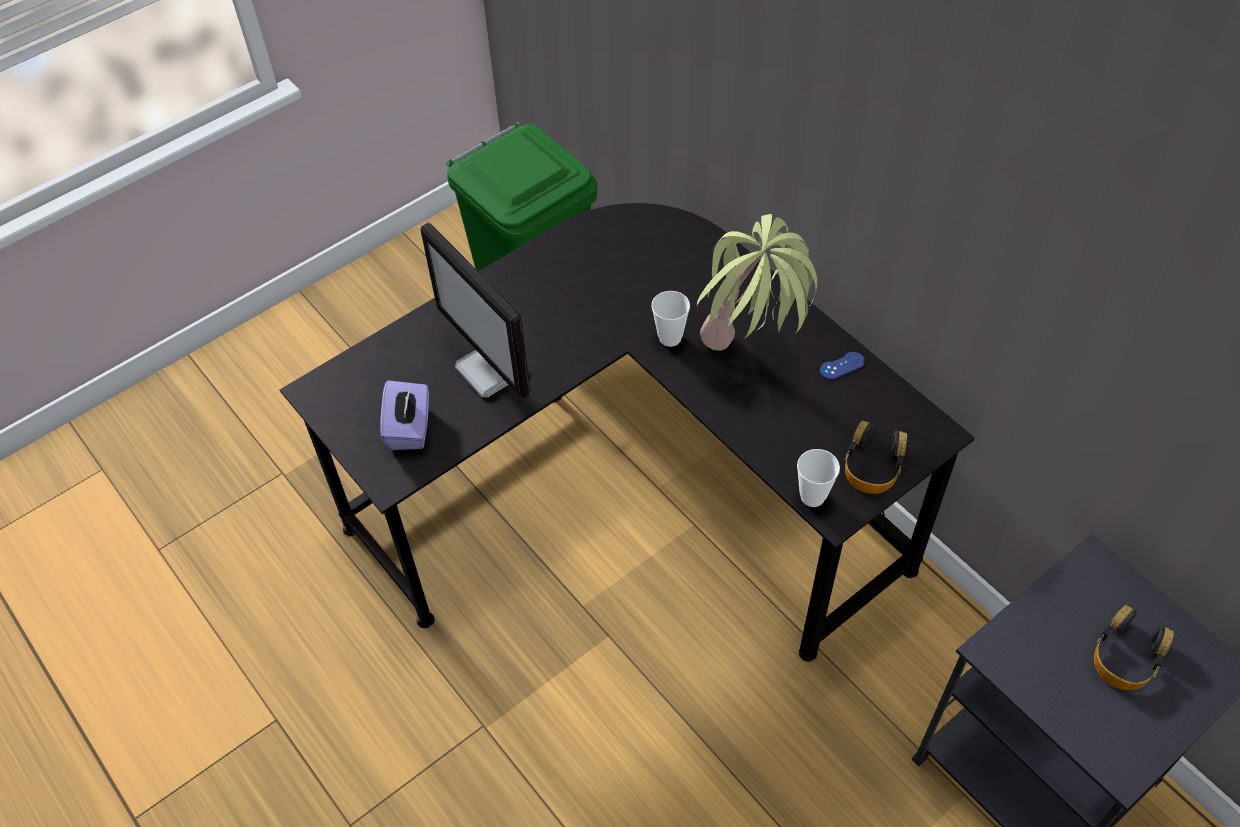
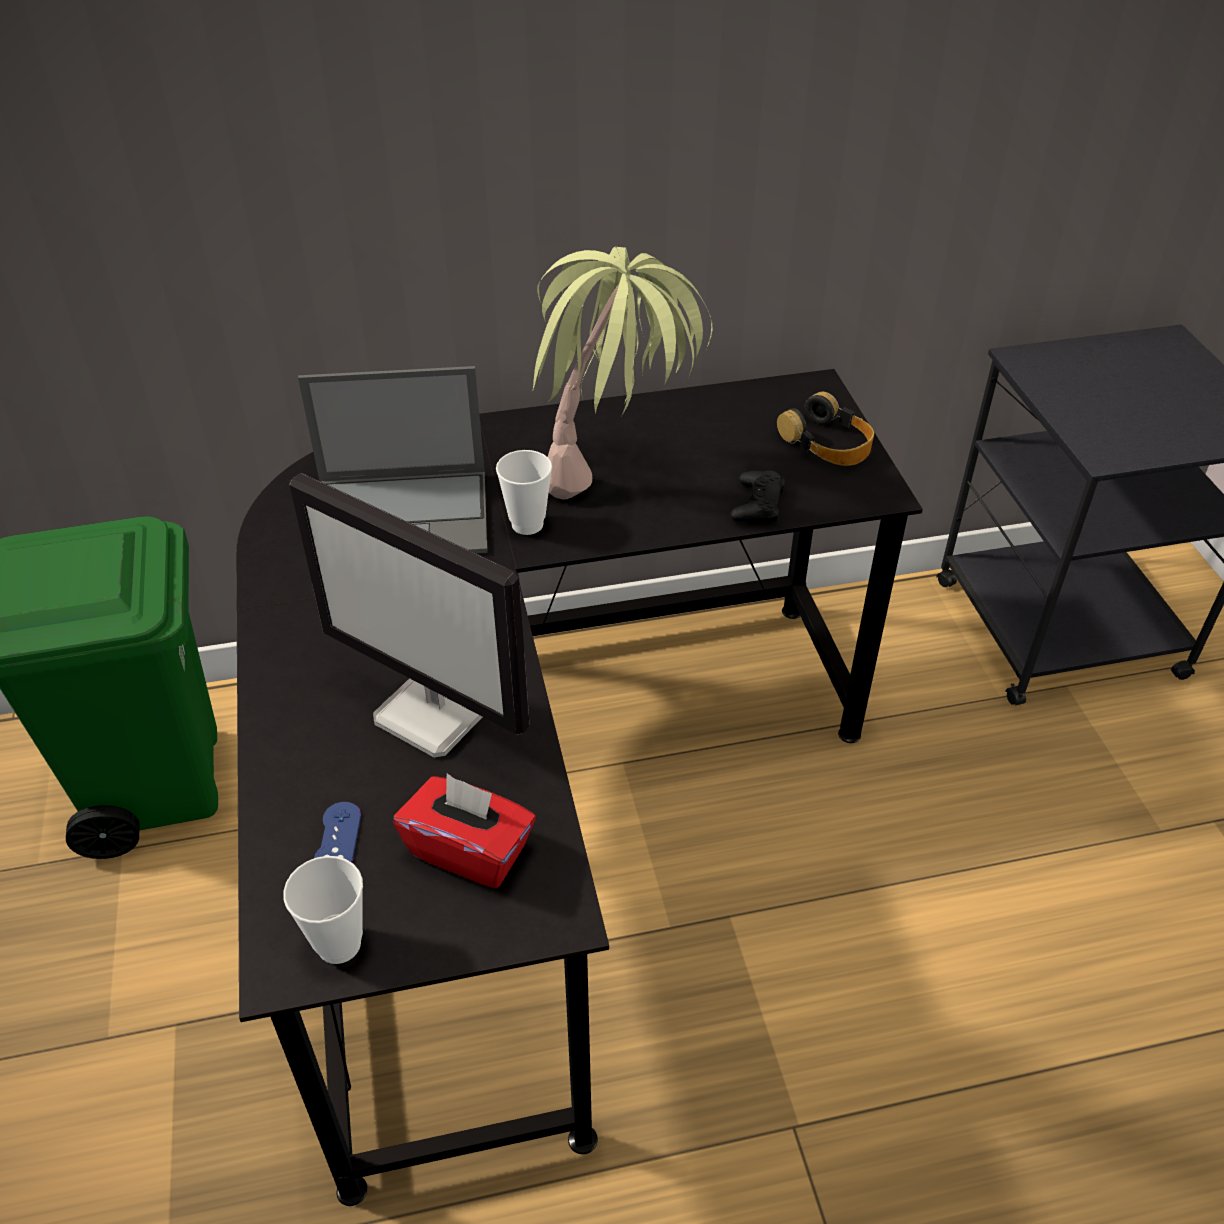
camera: 65 degrees left, 10 degrees down
(409, 428) = (470, 850): purple tissue box -> red tissue box
(492, 370) = (436, 713): monitor -> monitor turned 45 degrees clockwise
(638, 277) = (404, 516): none -> laptop
(773, 448) = (757, 503): none -> black game controller
(812, 496) = (845, 499): cup -> cup (339, 944)
(842, 366) = (677, 414): blue game controller -> blue game controller (338, 838)
(1127, 655) = (1138, 381): headphones -> none

